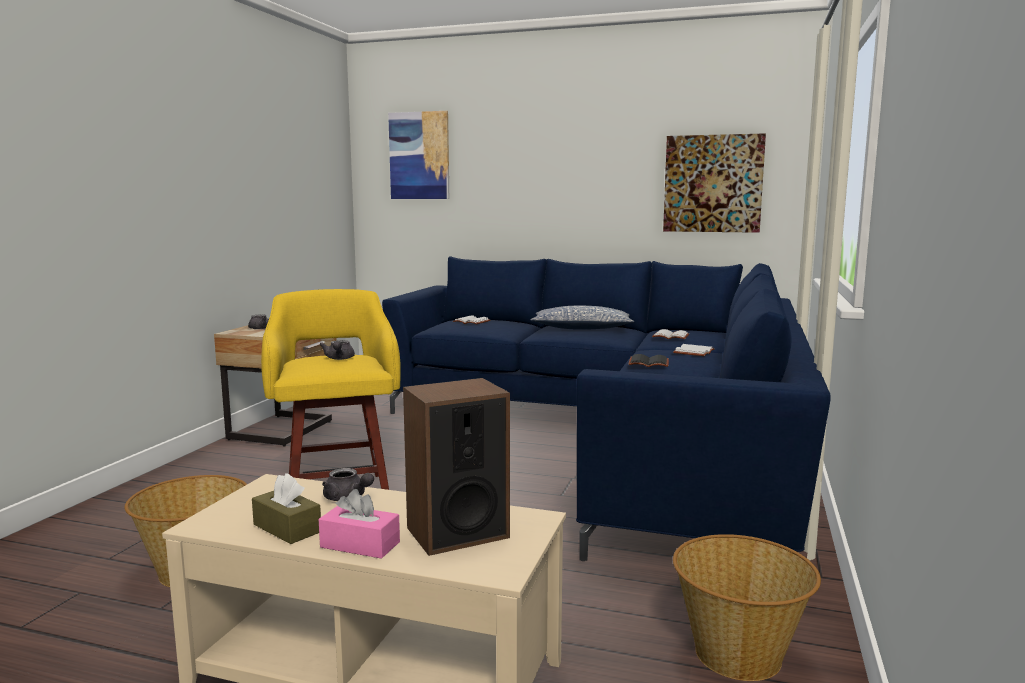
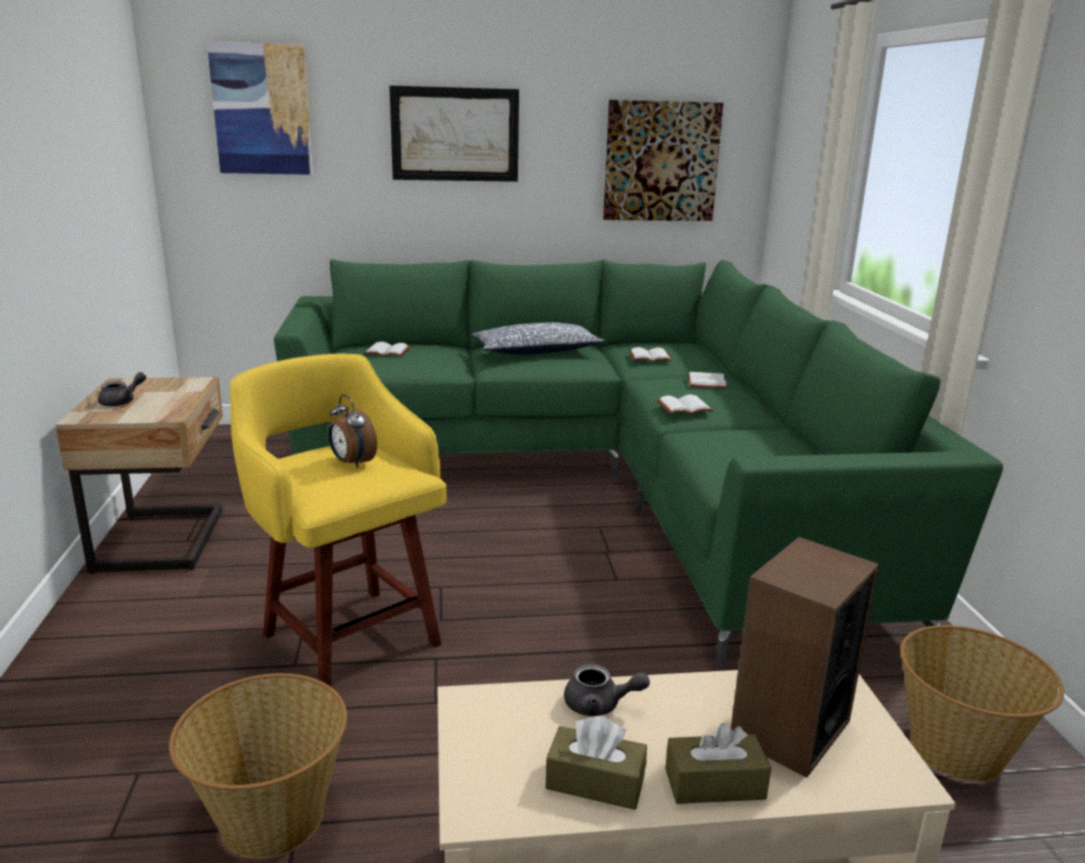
camera: 25 degrees left, 10 degrees up
(339, 359) = (351, 463): grey teapot -> alarm clock
(360, 545) = (714, 784): pink tissue box -> brown tissue box
(548, 167) = (455, 134): none -> picture
(620, 439) = (606, 484): blue sofa -> green sofa
(649, 363) = (684, 407): black book -> white book

